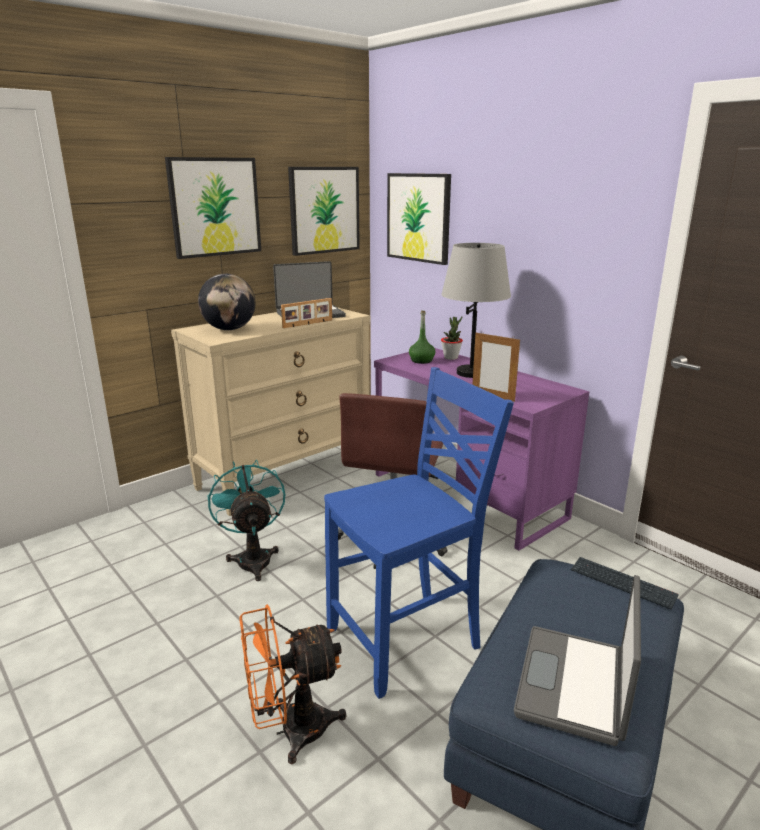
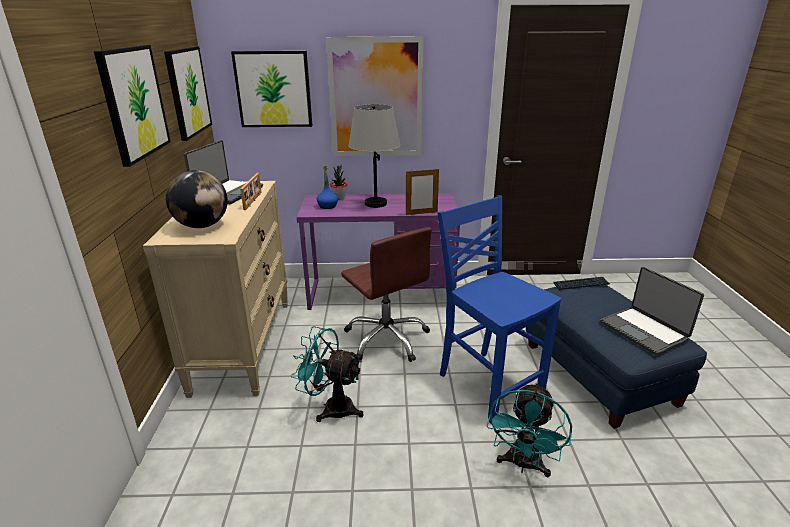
camera: 50 degrees left, 5 degrees up
(291, 731) = (523, 465): orange fan -> turquoise fan
(407, 640) = (488, 383): blue chair -> blue chair turned 45 degrees counterclockwise
(421, 360) = (327, 206): green bottle -> blue bottle
(513, 238) = (376, 98): none -> picture

